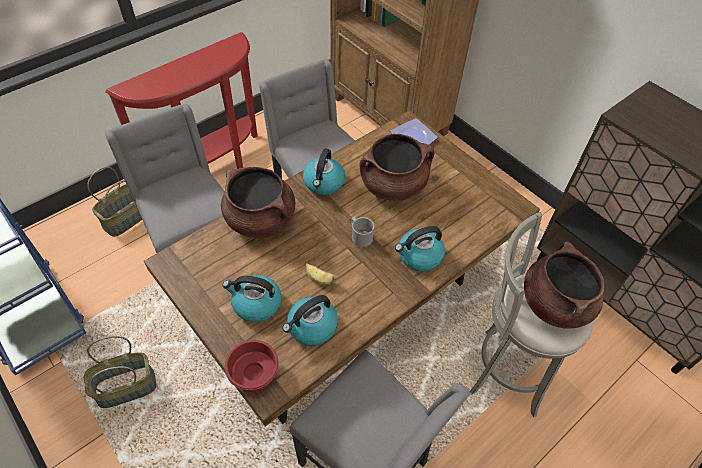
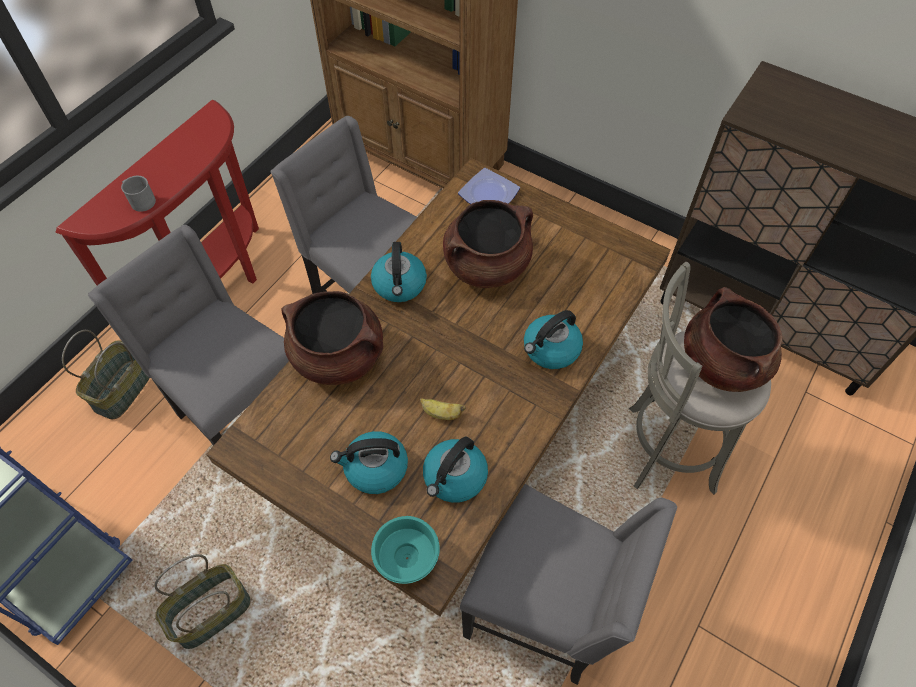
camera: 15 degrees left, 5 degrees up
(252, 374) = (405, 559): red bowl -> turquoise bowl
(360, 236) = (470, 343): grey mug -> grey mug (140, 200)

